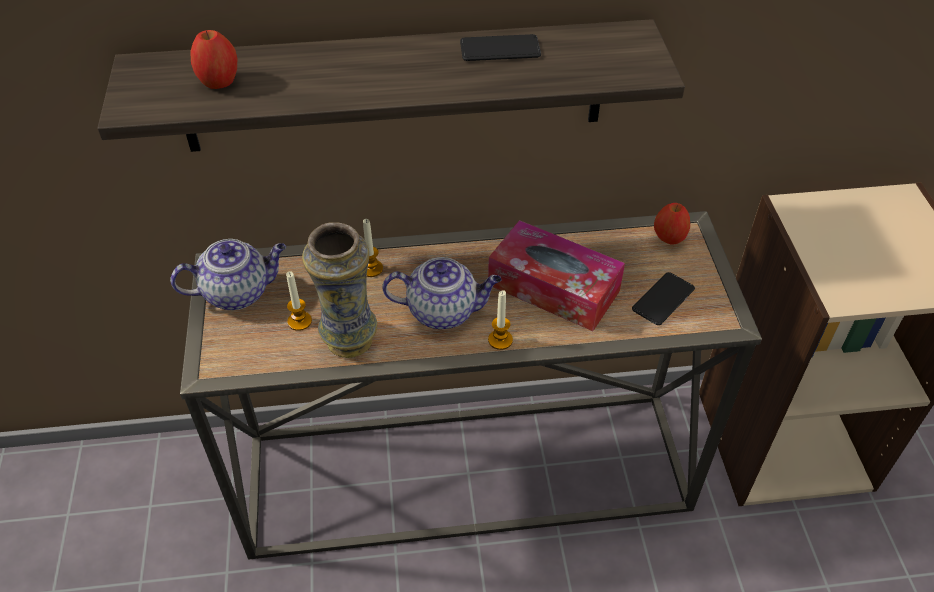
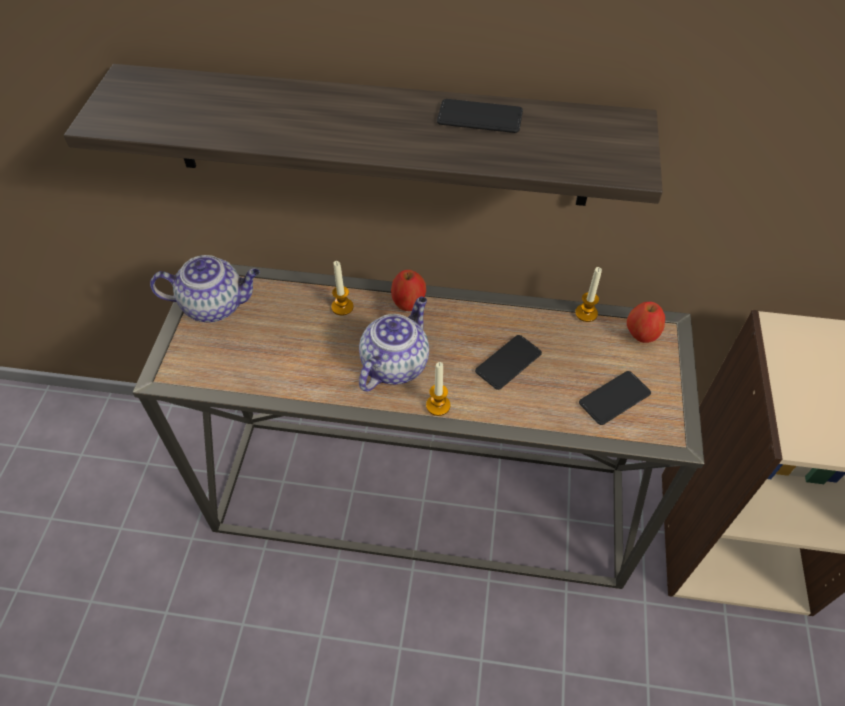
camera: 15 degrees right, 5 degrees up
(219, 82) = (193, 107): apple -> apple (408, 303)
(299, 321) = (260, 345): candle -> candle (586, 313)
(349, 339) = (297, 373): vase -> none
(444, 311) = (395, 364): teapot -> teapot turned 75 degrees counterclockwise
(553, 288) = (508, 362): tissue box -> phone

